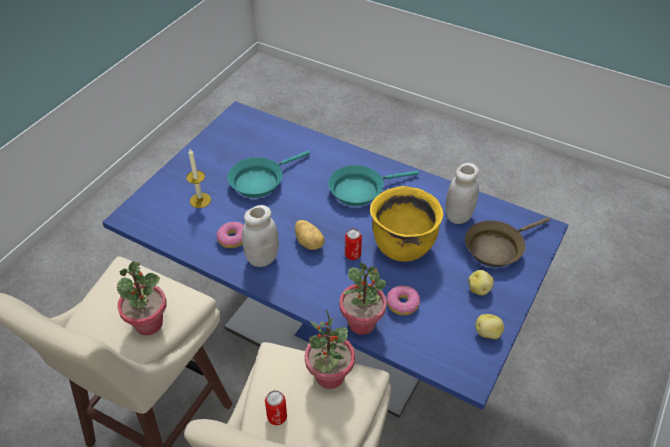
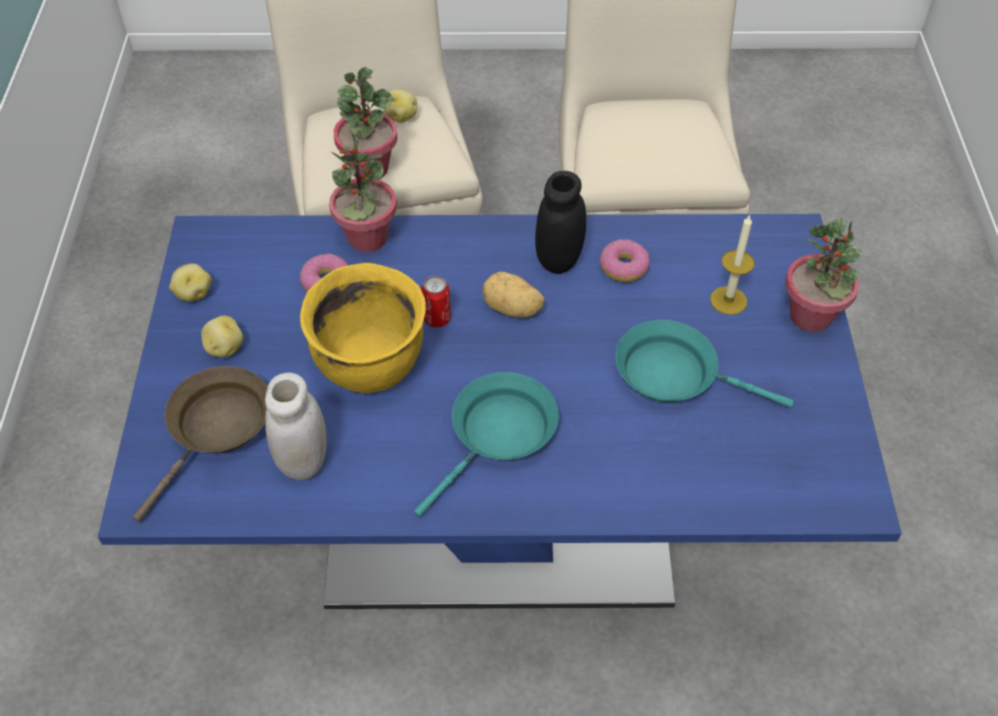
camera: 150 degrees right, 5 degrees up
(148, 323) = (618, 134): potted plant -> potted plant (811, 317)
(260, 181) = (674, 374): turquoise frying pan -> turquoise frying pan turned 90 degrees counterclockwise
(262, 258) = (559, 259): white jar -> black jar
(277, 417) = (401, 116): can -> potato

